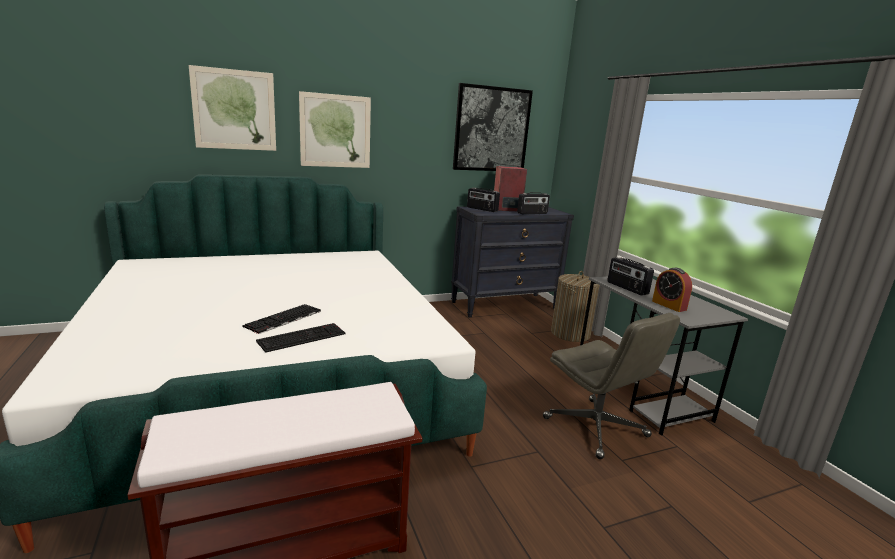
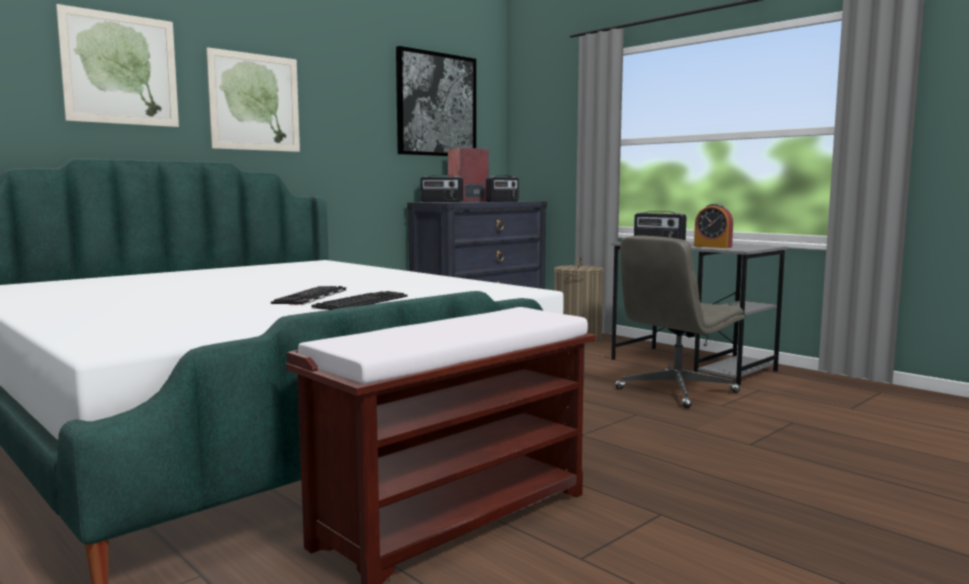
camera: 20 degrees left, 10 degrees down
(596, 428) = (676, 391): grey office chair -> grey office chair turned 105 degrees clockwise

